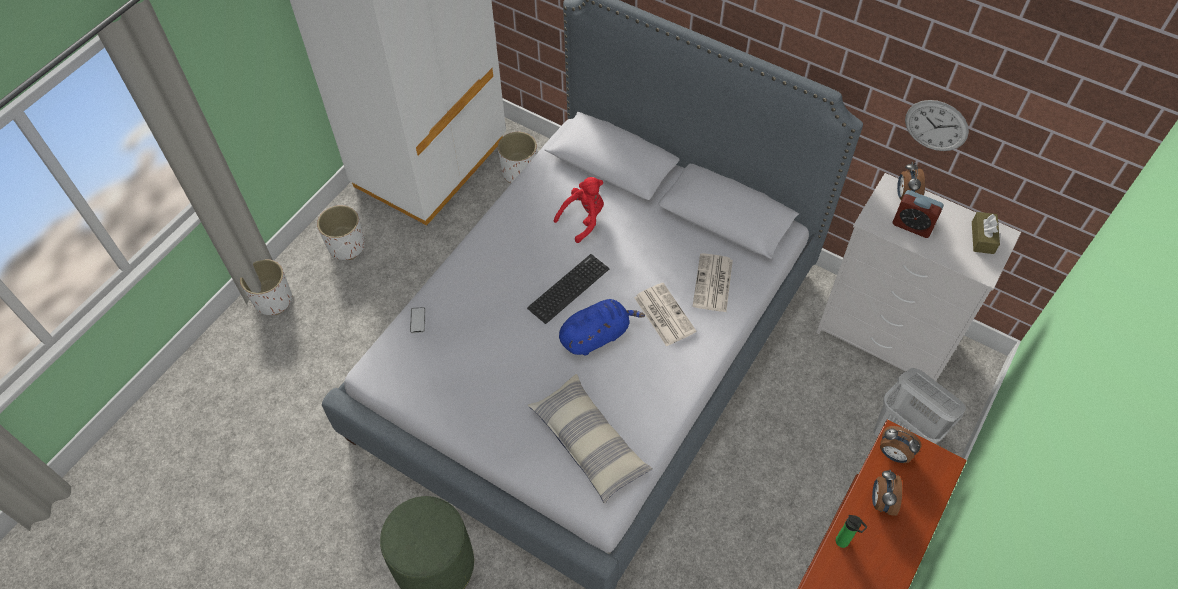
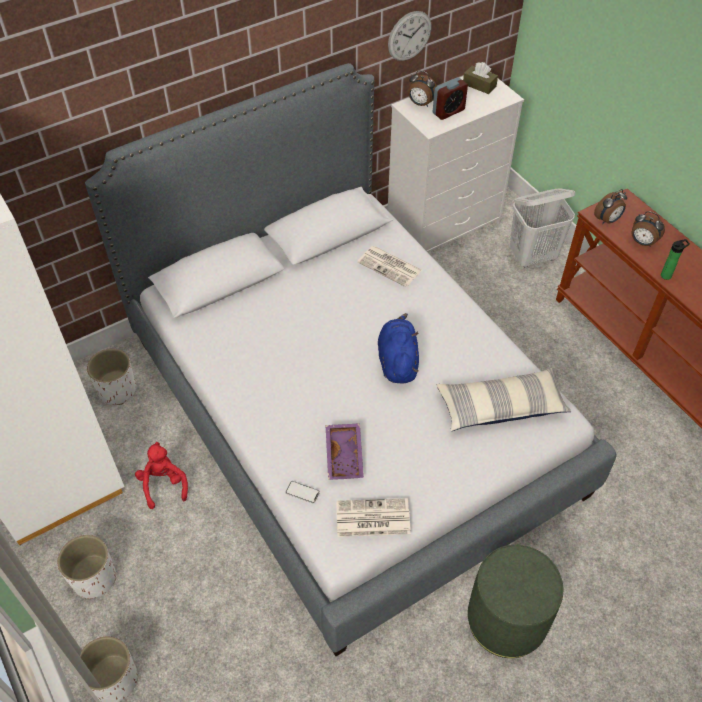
camera: 65 degrees left, 5 degrees down
(468, 336) = (345, 455): none -> purple tray
(568, 289) = (337, 362): keyboard -> none
(583, 219) = (267, 323): red plush toy -> red plush toy (164, 484)
(663, 314) = (401, 308): newspaper -> newspaper (371, 518)

